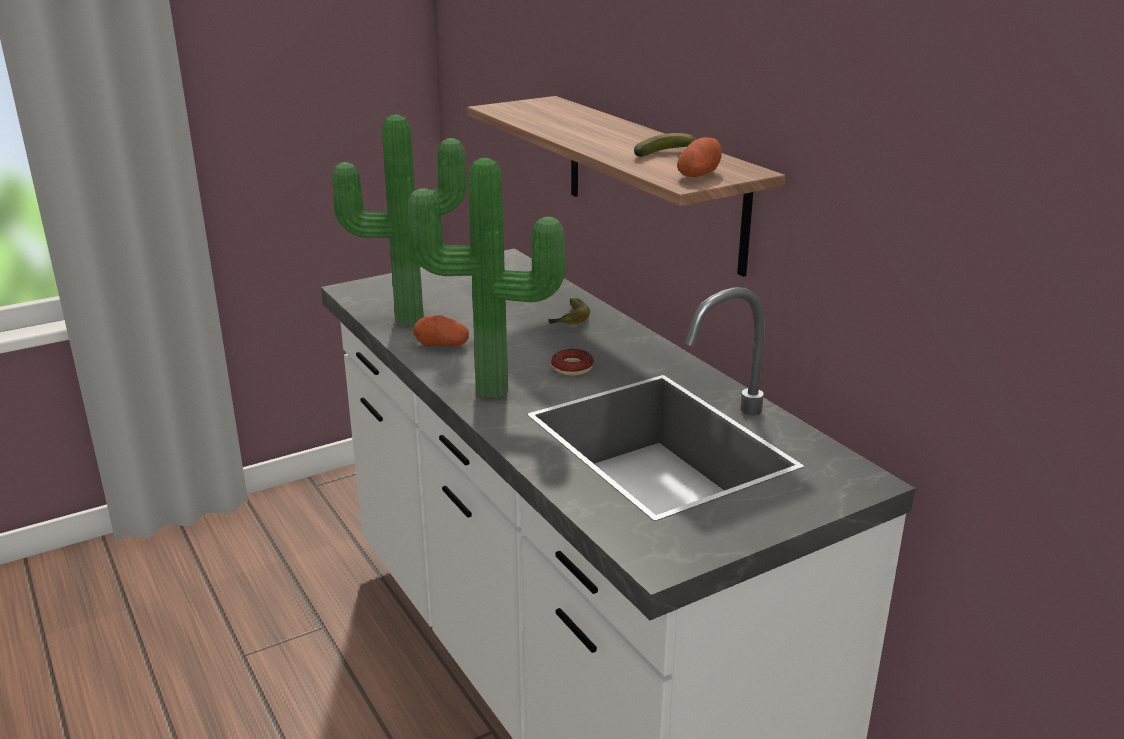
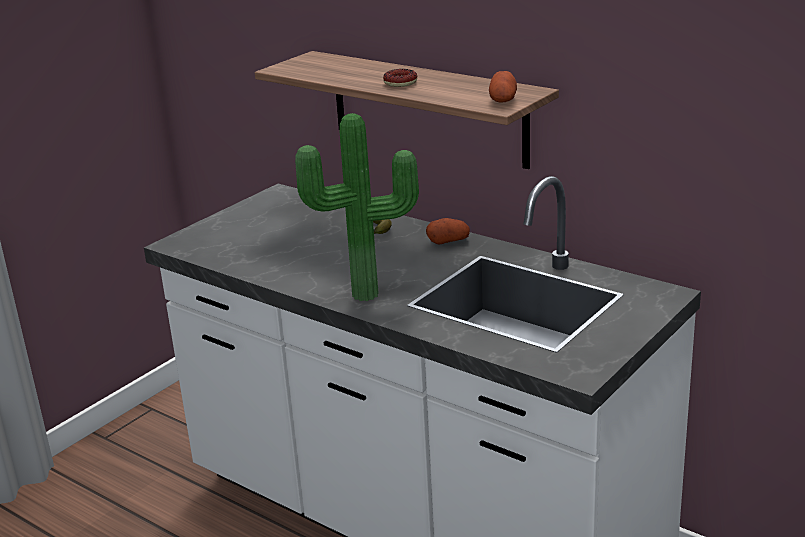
camera: 20 degrees left, 0 degrees up
(409, 318) = (246, 256): potted plant -> none
(442, 345) = (294, 271): potato -> potato (448, 241)
(572, 368) = (410, 265): donut -> donut (400, 83)
(670, 154) = (463, 87): banana -> none

